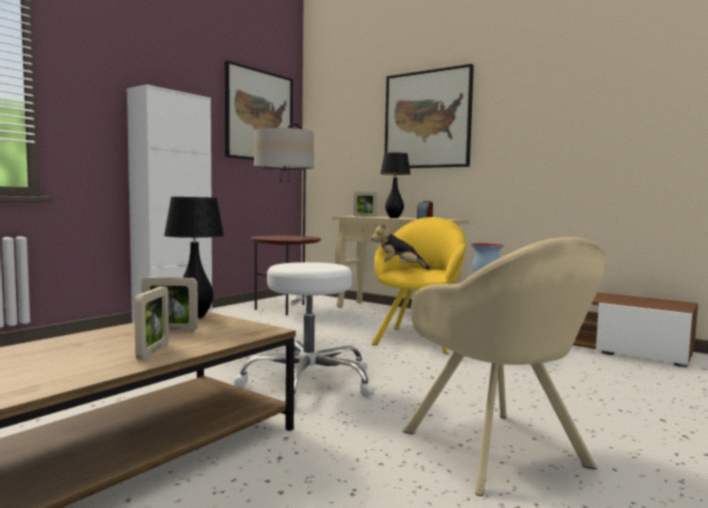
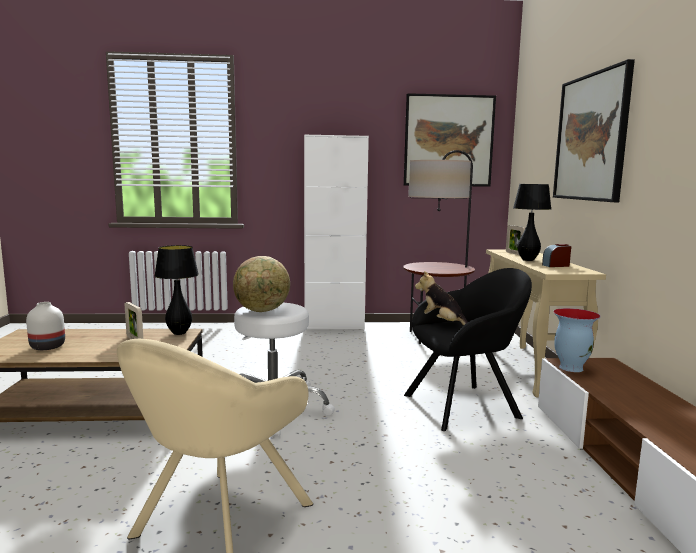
camera: 50 degrees right, 5 degrees up
(72, 362) = (46, 347): none -> white vase
(153, 352) = (81, 352): picture frame -> none
(311, 267) = (262, 311): none -> globe
(420, 338) = (466, 405): yellow armchair -> black armchair

